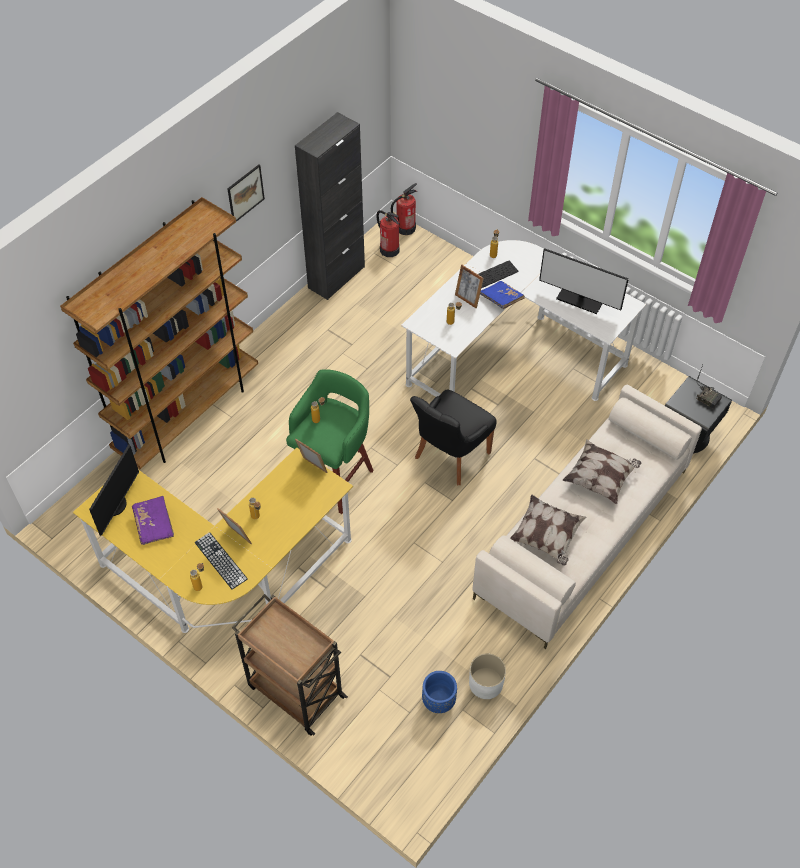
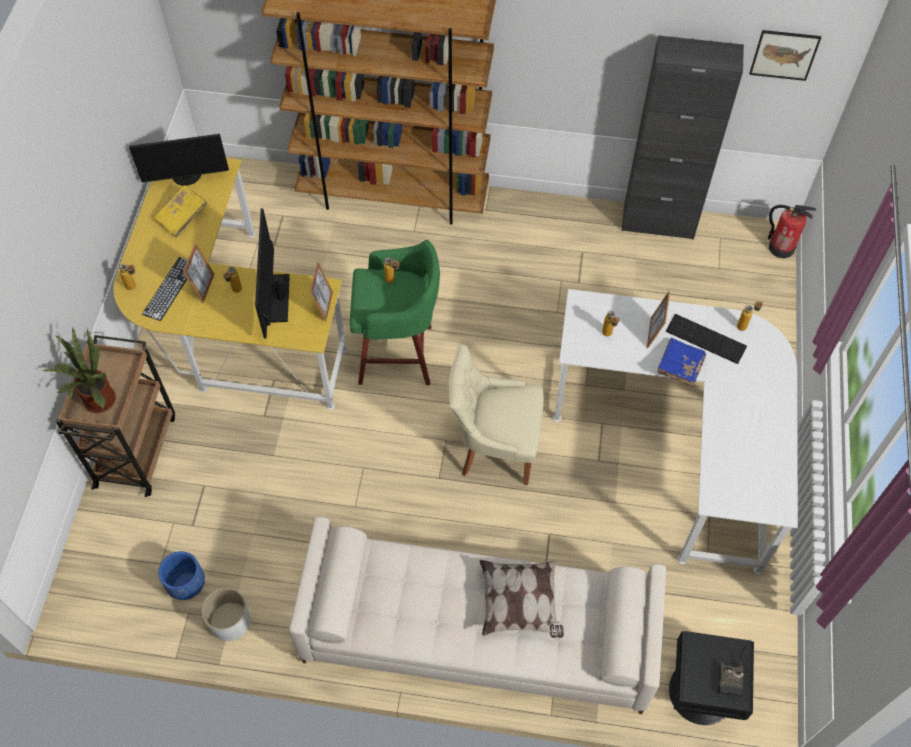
camera: 60 degrees right, 5 degrees up
(154, 524) = (182, 216): purple book -> yellow book
(245, 193) = (567, 38): picture -> picture (784, 54)
(294, 650) = (96, 400): none -> potted plant
(389, 249) = (737, 248): fire extinguisher -> none
(450, 456) = (495, 447): black chair -> beige chair
(546, 537) = (402, 582): pillow -> none
(580, 300) = (745, 449): monitor -> monitor (275, 298)

